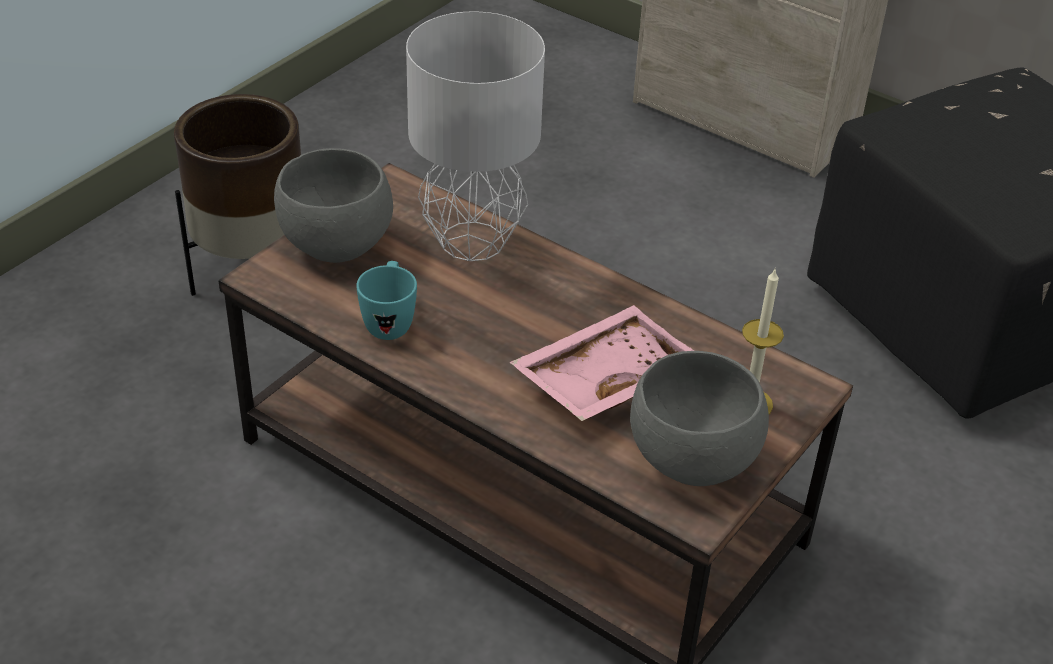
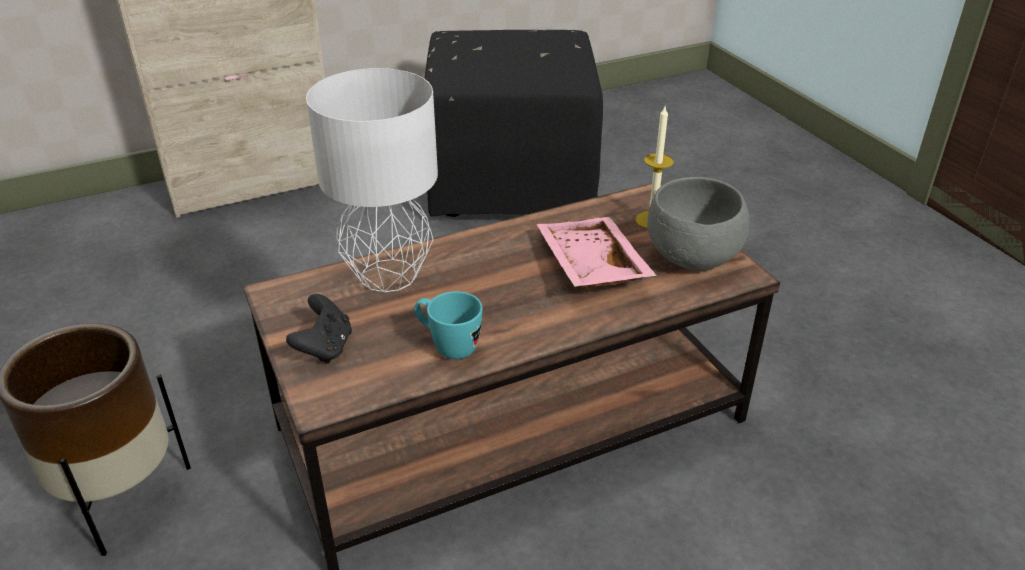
camera: 60 degrees left, 5 degrees down
(335, 247) = (325, 348): grey bowl -> black game controller

